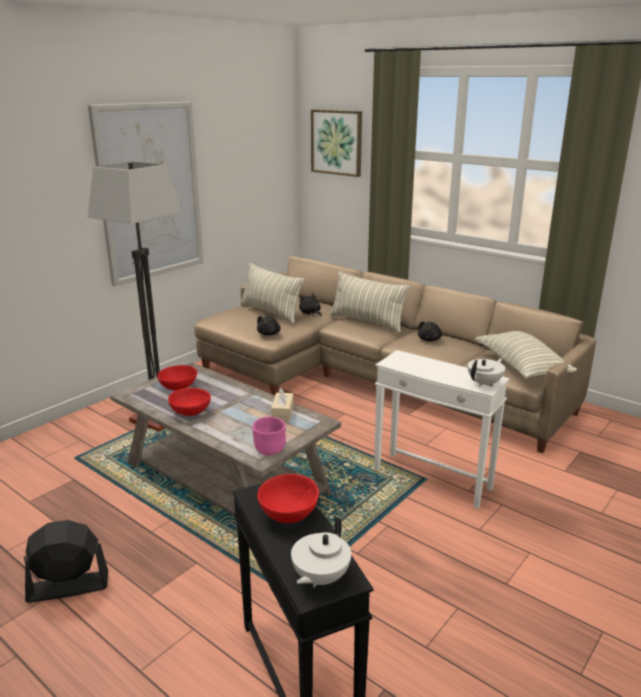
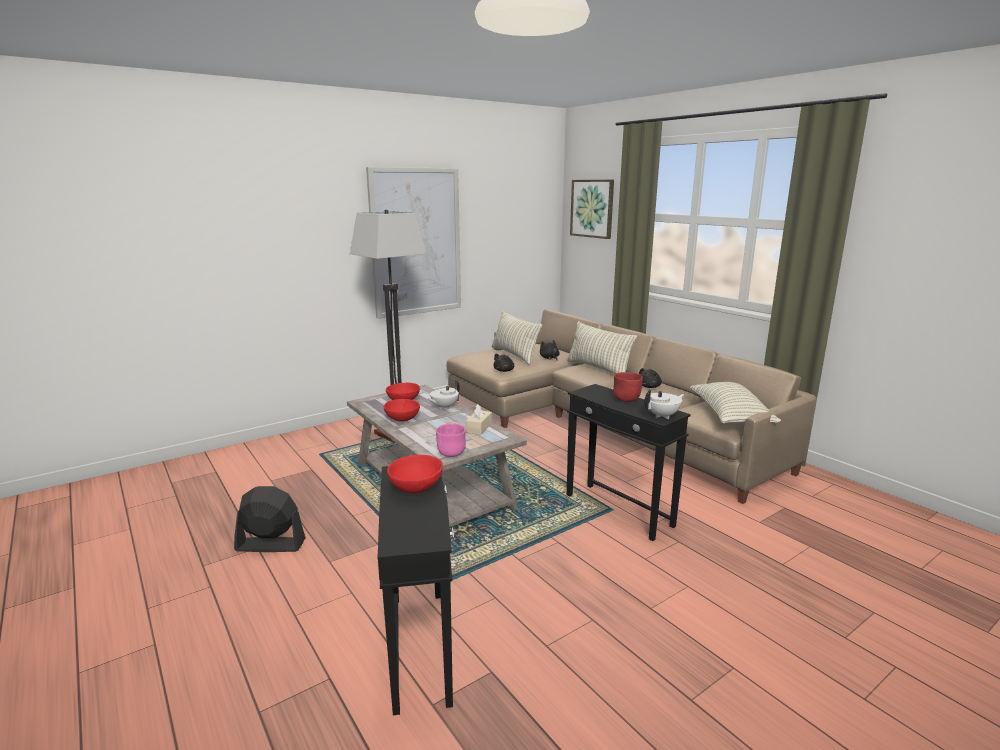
camera: 15 degrees right, 5 degrees down
(320, 578) = (410, 535): white teapot -> white teapot (444, 407)
(432, 479) = (618, 511): white side table -> black side table
(440, 367) = (627, 400): none -> red bowl

